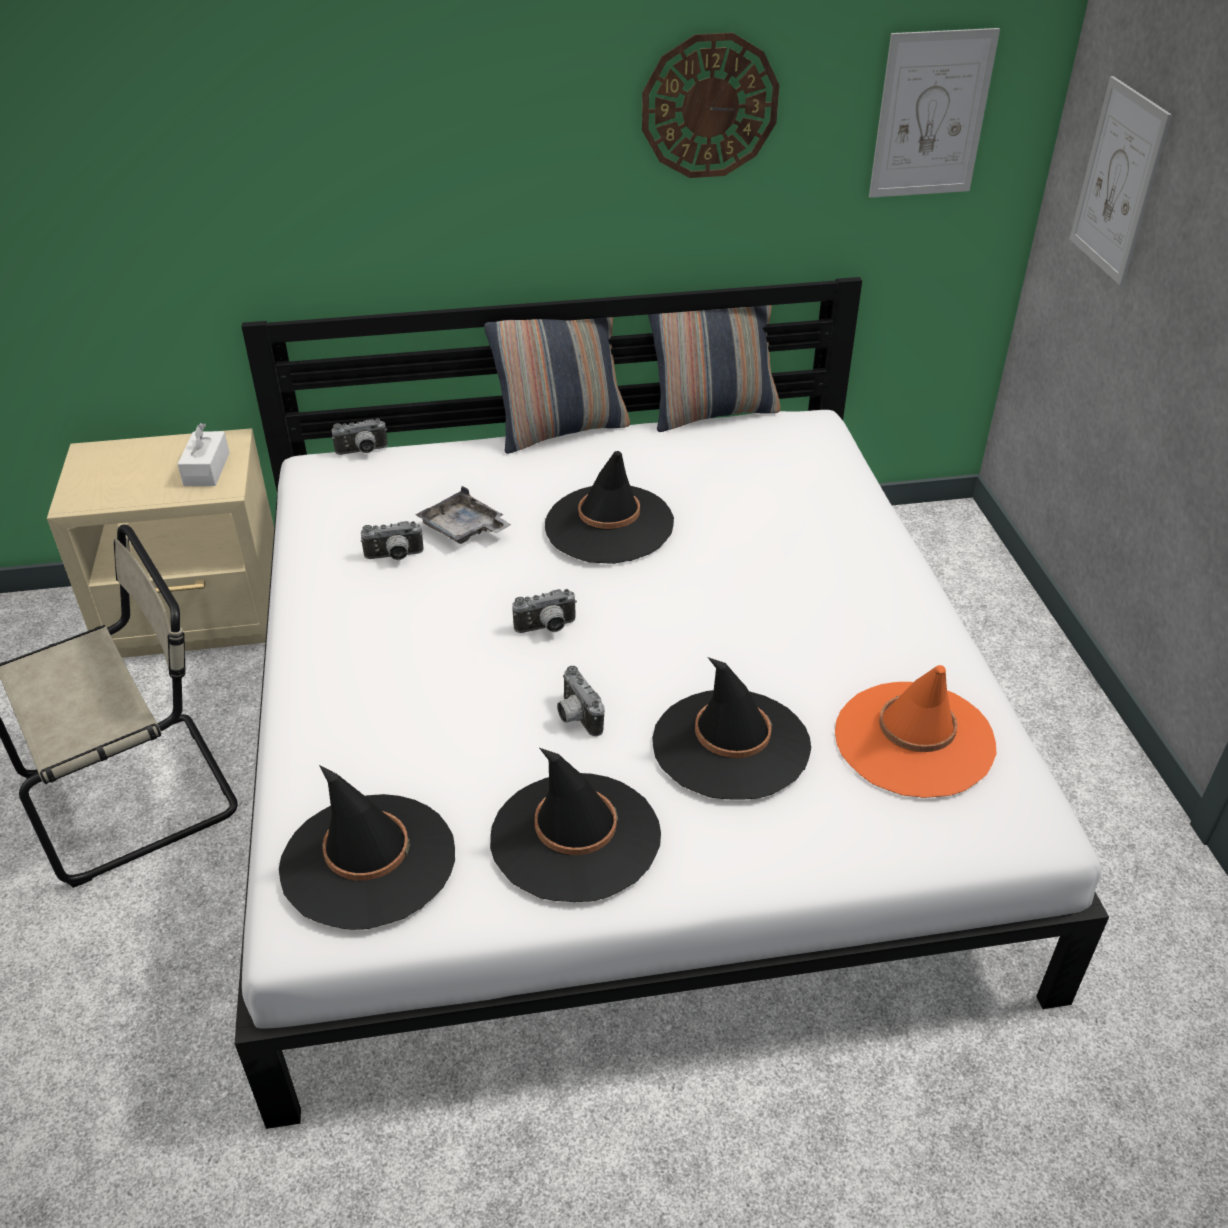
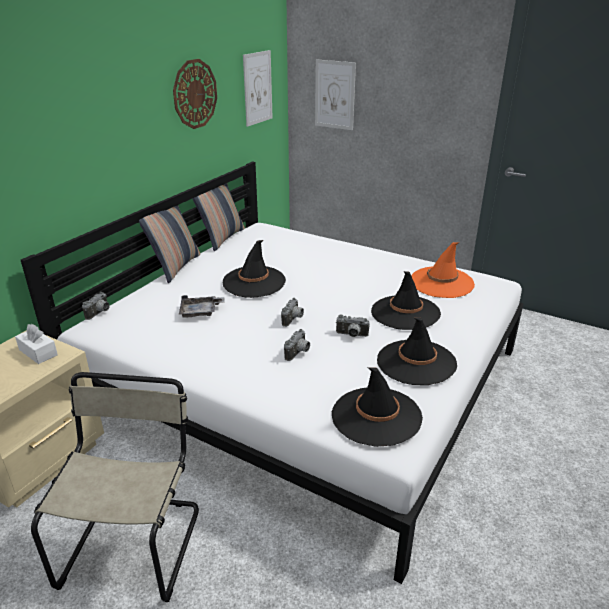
camera: 50 degrees left, 10 degrees down
(394, 557) = (191, 334): camera -> camera (298, 353)

